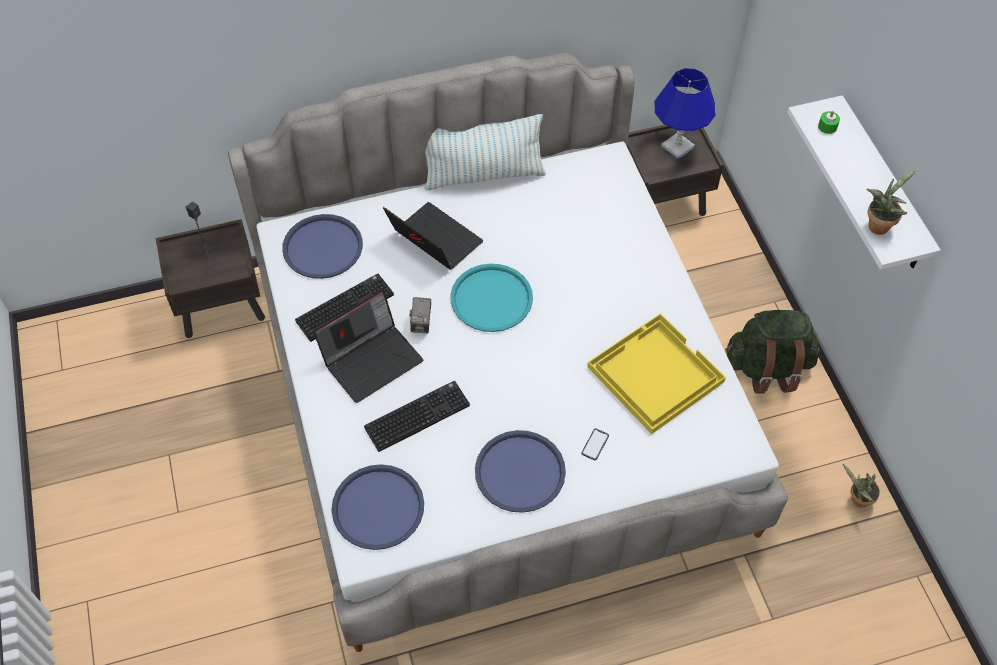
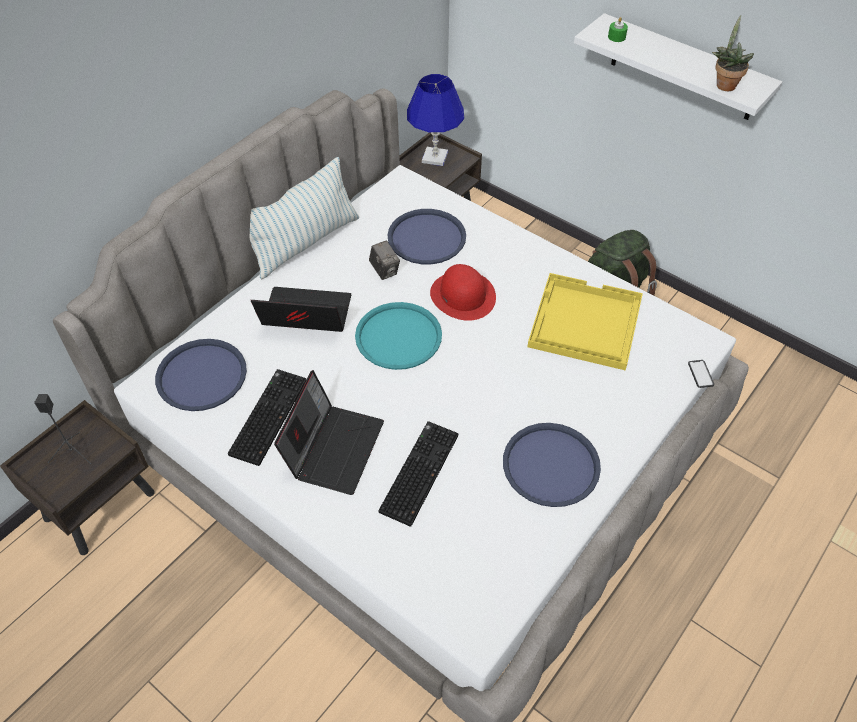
camera: 35 degrees left, 5 degrees down
(378, 507) = (454, 578): blue tray -> blue tray (426, 237)
(421, 323) = (353, 391): camera -> camera (384, 270)
(573, 292) = (463, 295): none -> red hat
(595, 444) = (590, 405): phone -> phone (700, 374)
(857, 500) = (753, 355): potted plant -> none

